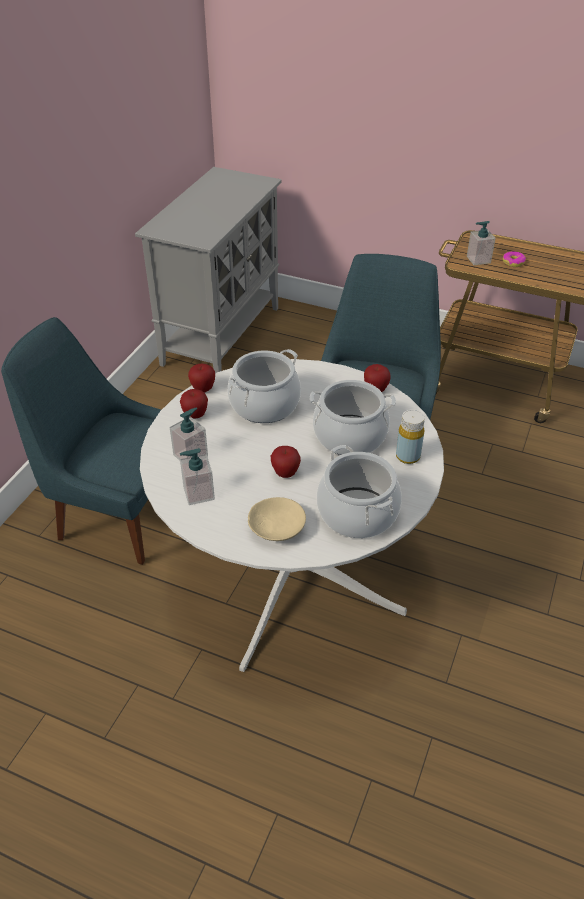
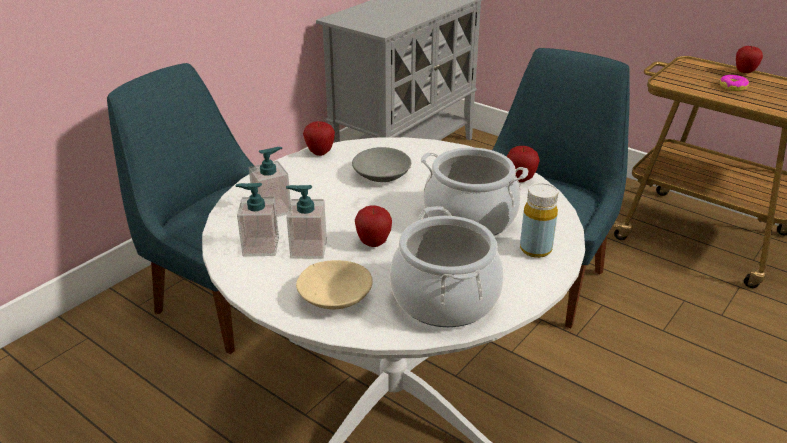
camera: 15 degrees right, 10 degrees down
(195, 415) = (298, 174): apple -> apple (744, 72)
(265, 404) = (382, 175): cooking pot -> grey bowl
(478, 260) = (689, 81): soap dispenser -> soap dispenser (308, 249)

